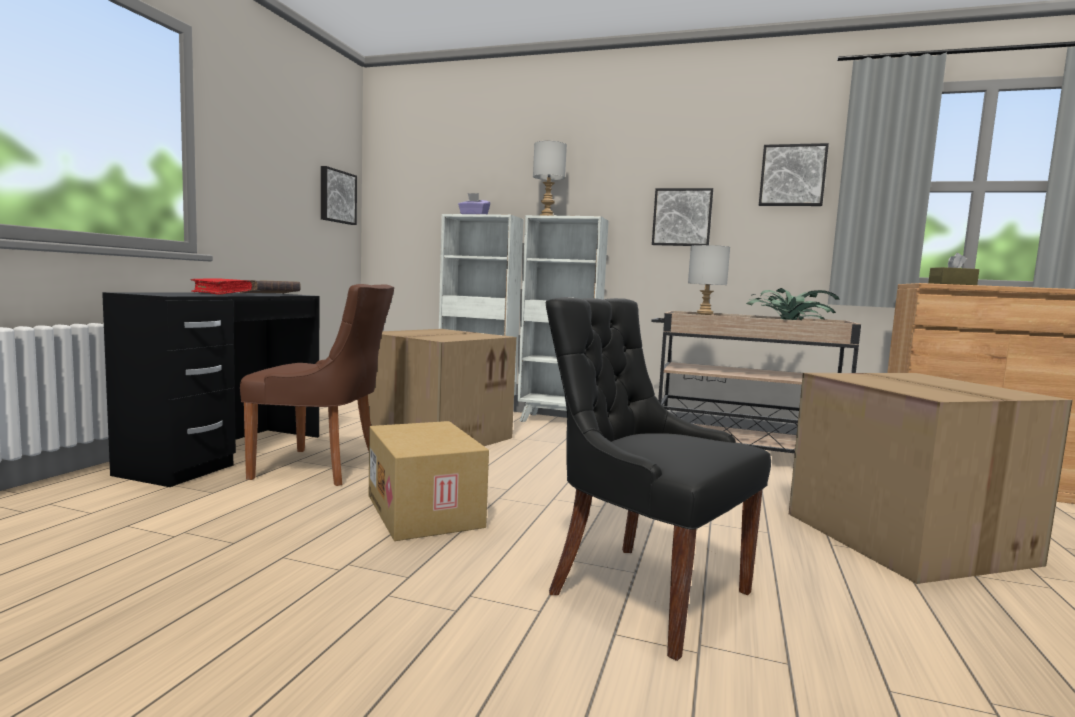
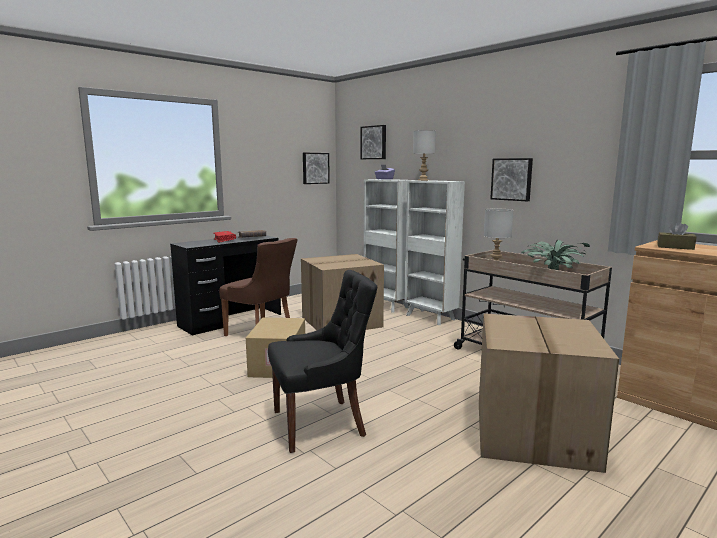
camera: 30 degrees right, 5 degrees up
(644, 592) = (321, 423): black chair -> black chair turned 90 degrees clockwise
(792, 176) = (589, 147): picture -> picture (374, 142)

